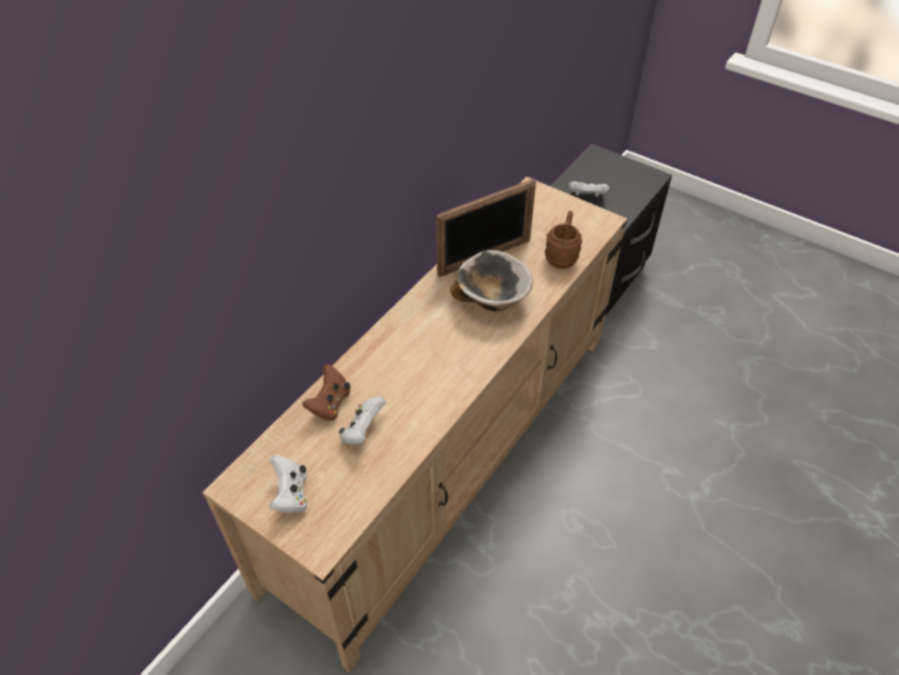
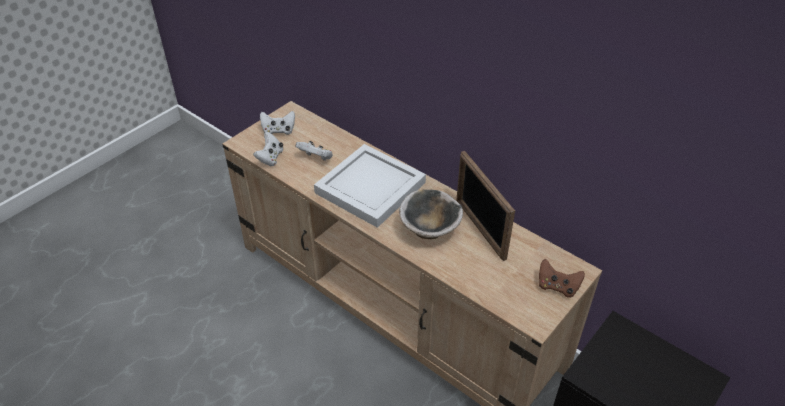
camera: 95 degrees right, 5 degrees down
(330, 404) = (341, 144): brown game controller -> brown game controller (557, 287)
(424, 362) = (368, 188): none -> white tray
(562, 256) = (481, 281): brown mug -> none
(586, 196) = (622, 354): white game controller -> white game controller (270, 158)

